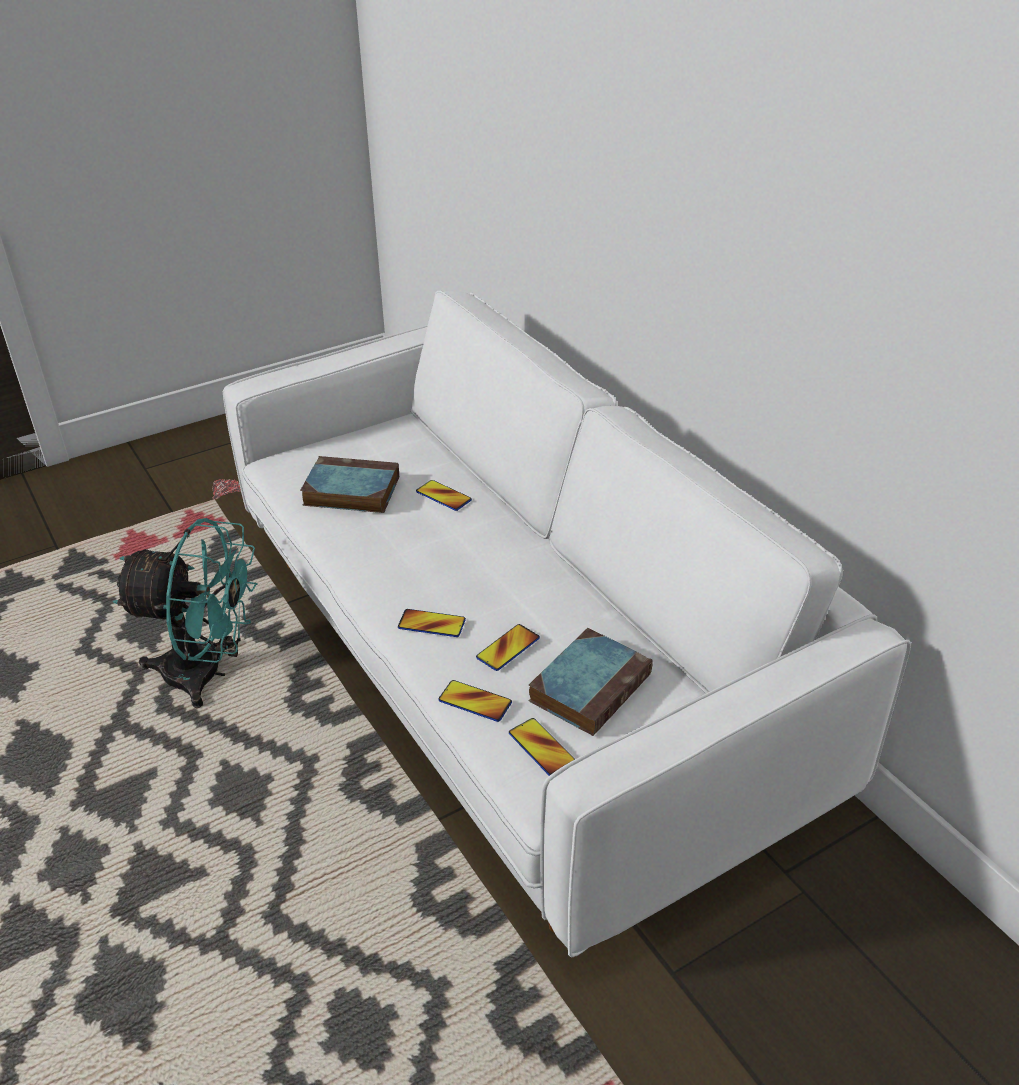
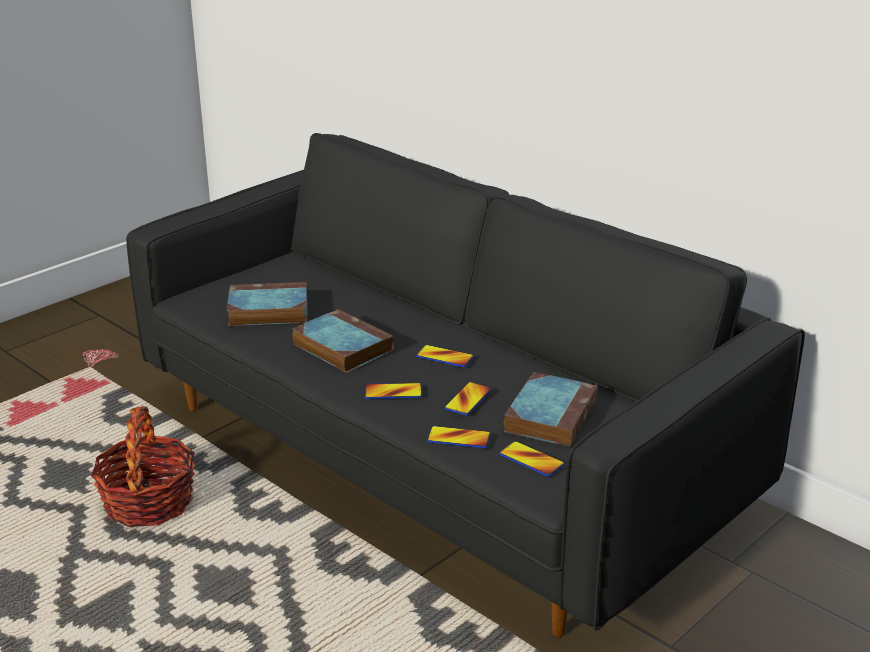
camera: 15 degrees left, 10 degrees down
(207, 674) = (148, 502): turquoise fan -> basket
(404, 552) = (340, 347): none -> book
(443, 496) = (354, 305): phone -> phone (445, 357)
(511, 667) = (435, 456): white sofa -> black sofa

